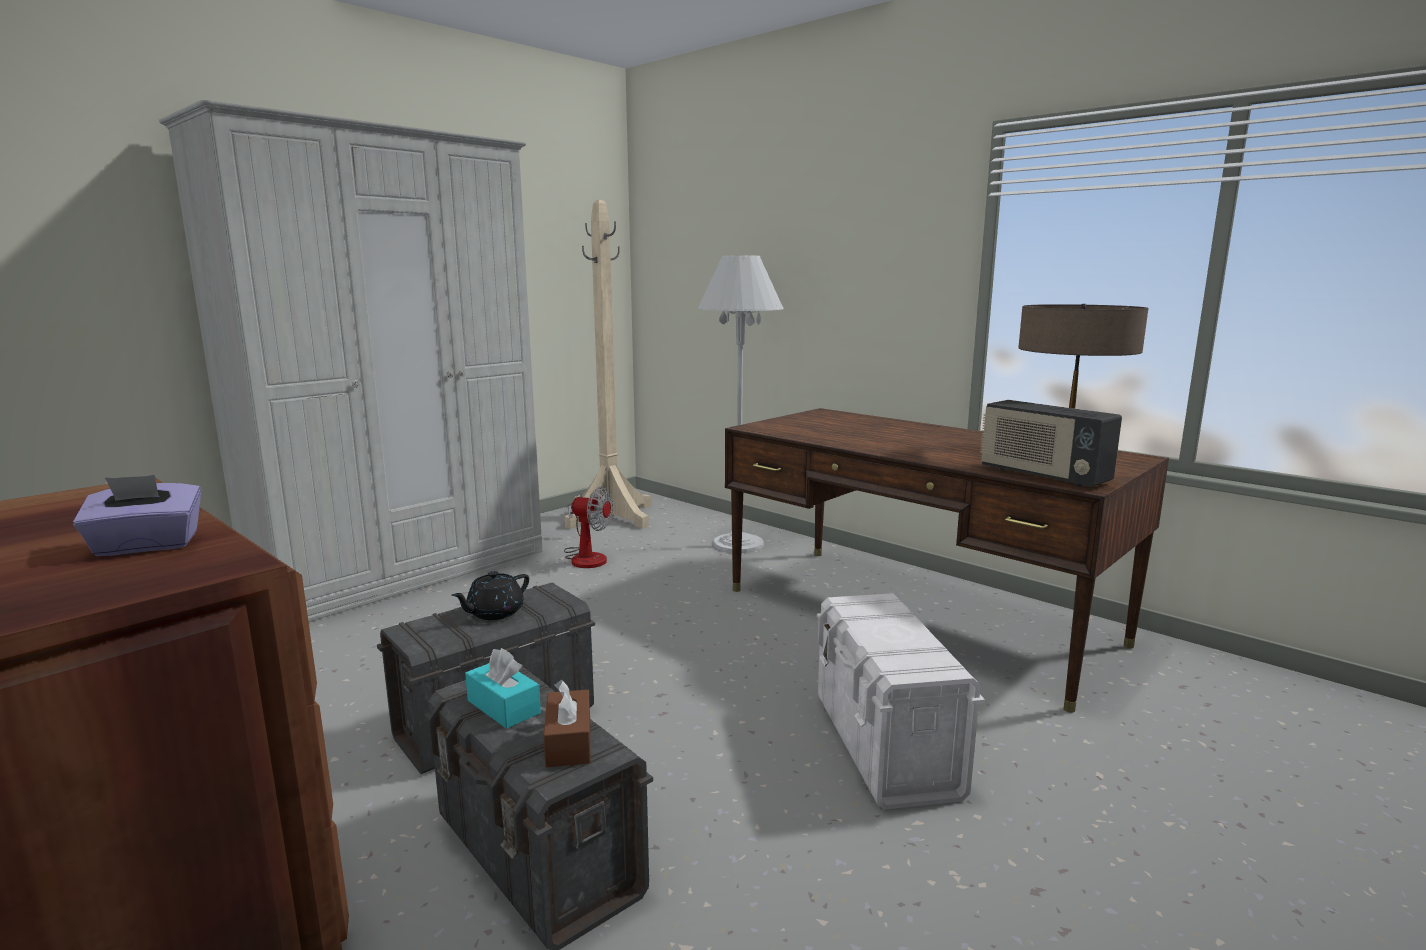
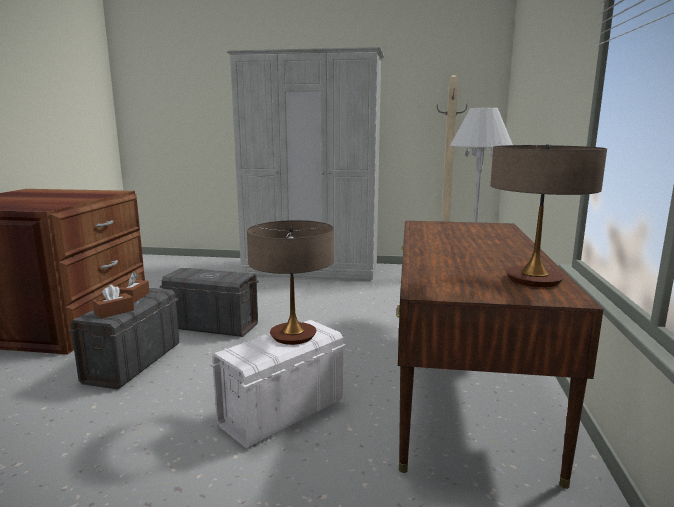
camera: 55 degrees right, 0 degrees up
(147, 546) = (58, 202): purple tissue box -> none
(494, 613) = (212, 275): black teapot -> none
(503, 707) = (134, 297): turquoise tissue box -> brown tissue box
(586, 557) = (383, 288): fan -> none
(880, 620) = (293, 336): none -> table lamp
(1042, 476) = (429, 281): radio -> none

